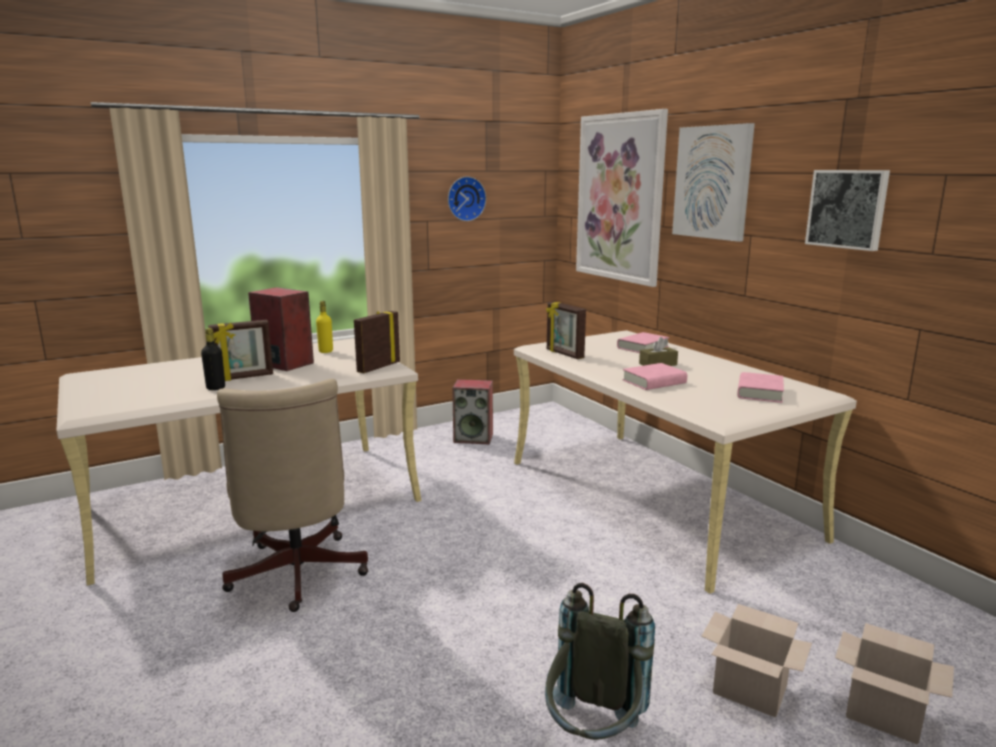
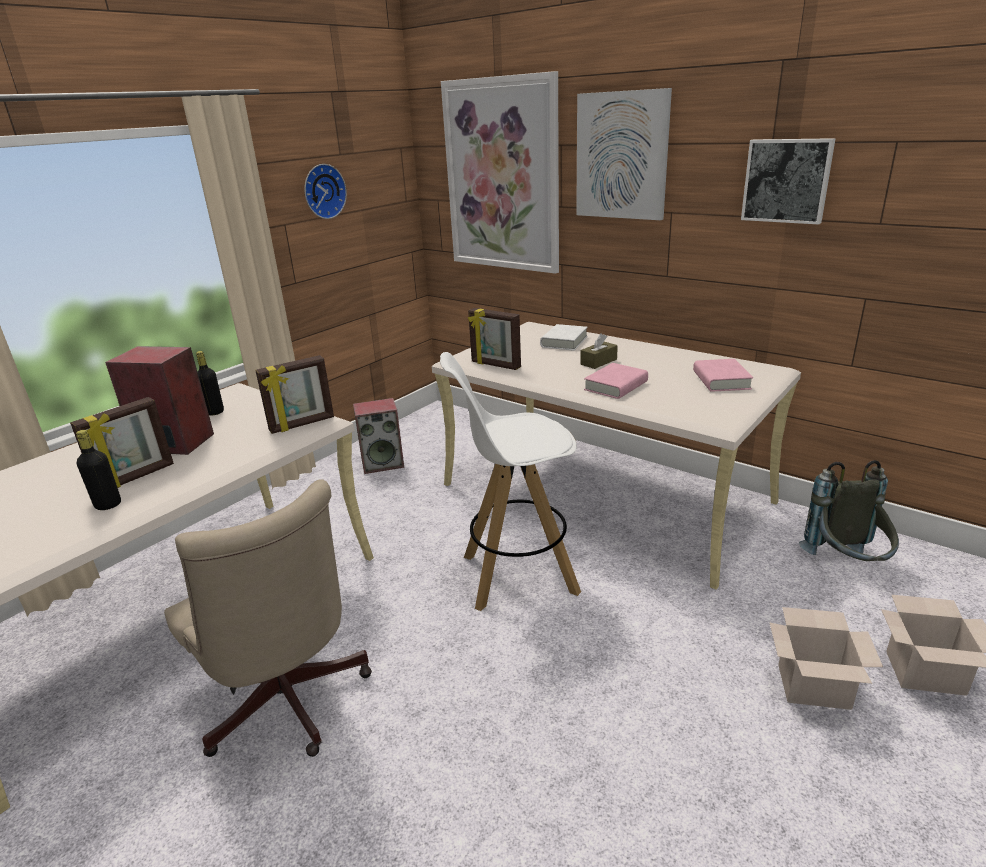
camera: 20 degrees left, 10 degrees up
(326, 351) = (215, 412): yellow bottle -> black bottle
(378, 367) = (302, 424): picture frame -> picture frame turned 135 degrees counterclockwise
(531, 539) = (517, 574): none -> white stool
(593, 737) = (720, 797): grey backpack -> grey backpack (846, 566)
(642, 347) = (564, 342): pink book -> white book

